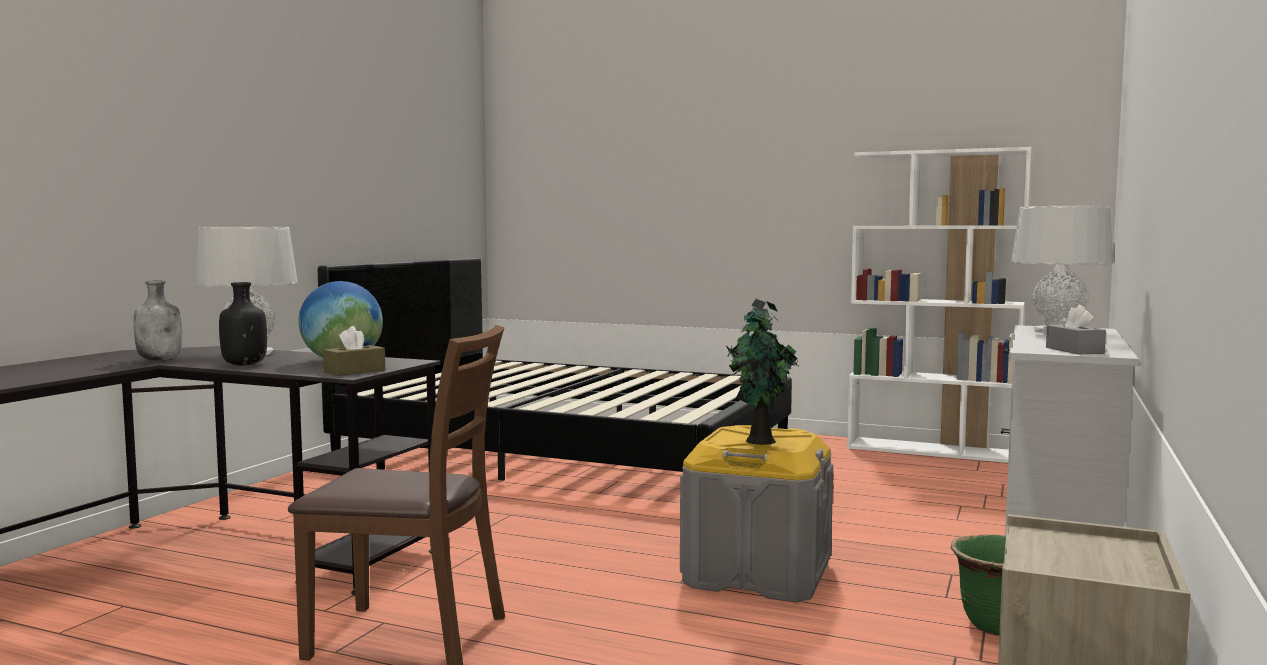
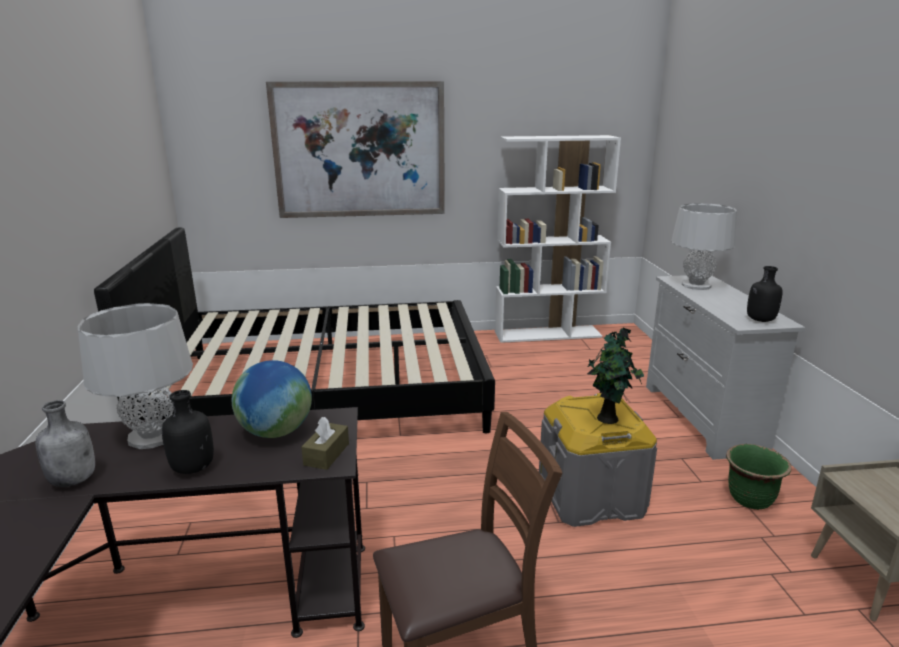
camera: 30 degrees left, 15 degrees up
(684, 176) = (360, 150): none -> picture
(1074, 350) = (759, 320): grey tissue box -> black bottle

